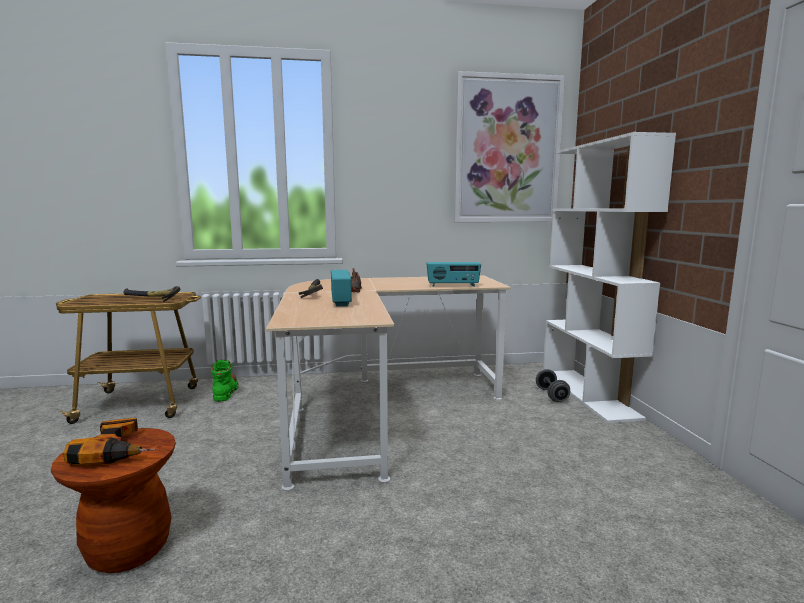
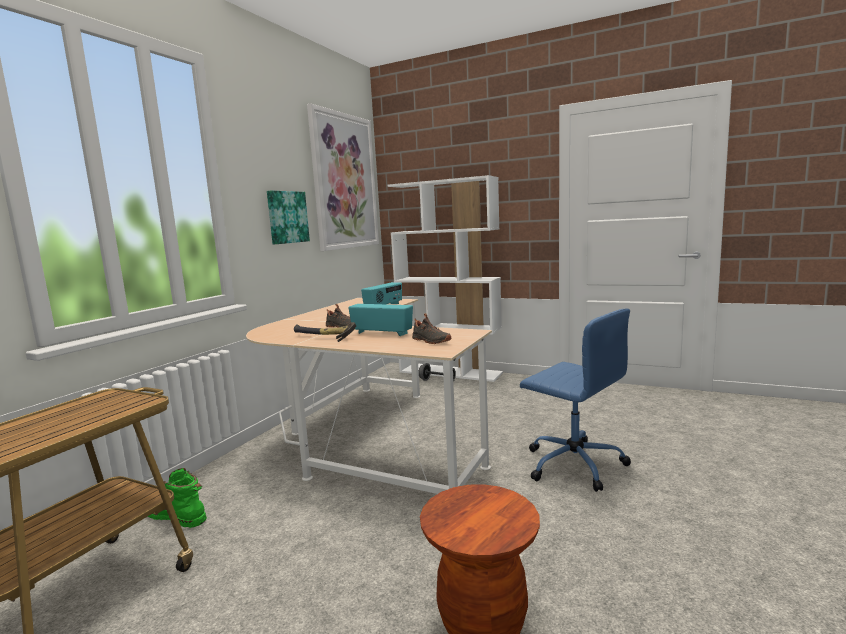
camera: 55 degrees left, 0 degrees up
(118, 450) = (478, 513): power drill -> none
(150, 299) = (89, 412): hammer -> none
(322, 315) = (430, 341): none -> black shoe
(411, 186) = (287, 217): none -> picture
(448, 535) = (573, 463): none -> blue office chair

